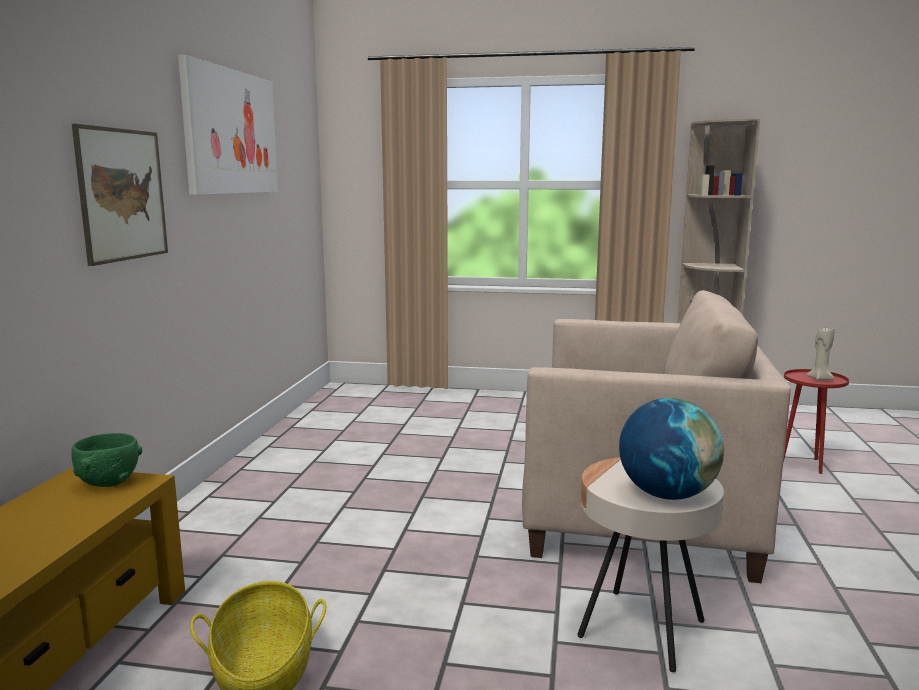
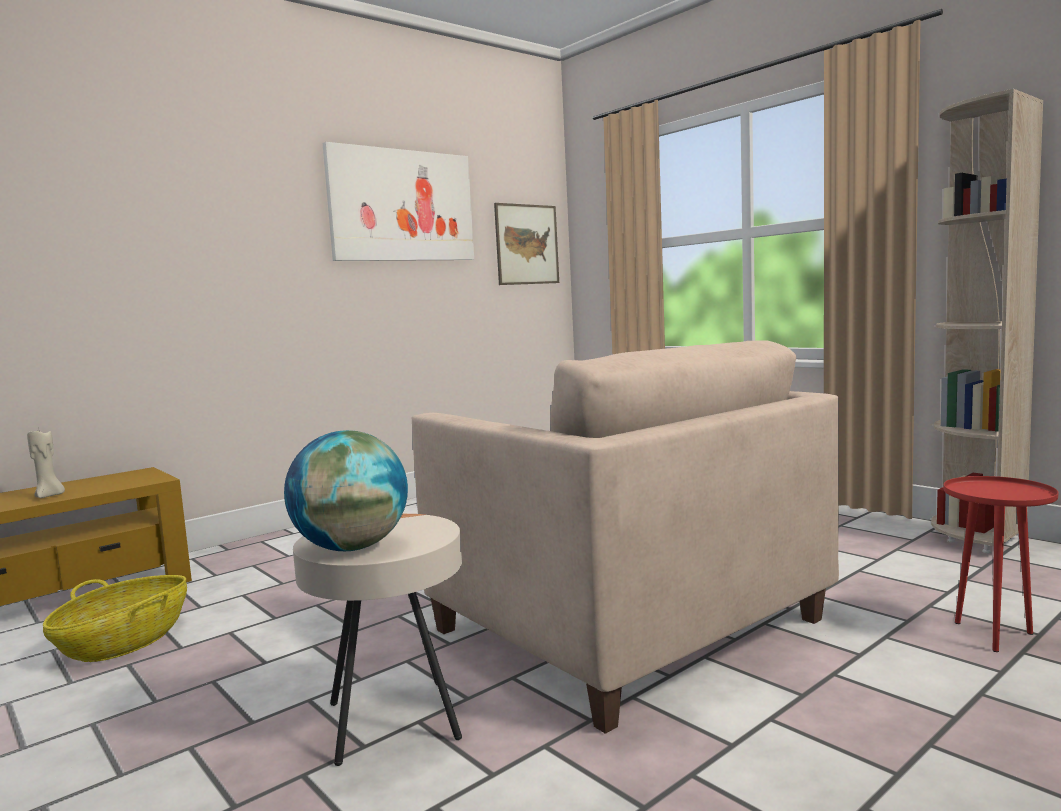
camera: 40 degrees right, 5 degrees down
(109, 482) = (142, 477): green bowl -> none
(123, 195) = (239, 259): picture -> picture (527, 244)
(820, 379) = (1009, 492): beige candle -> beige candle (49, 496)

